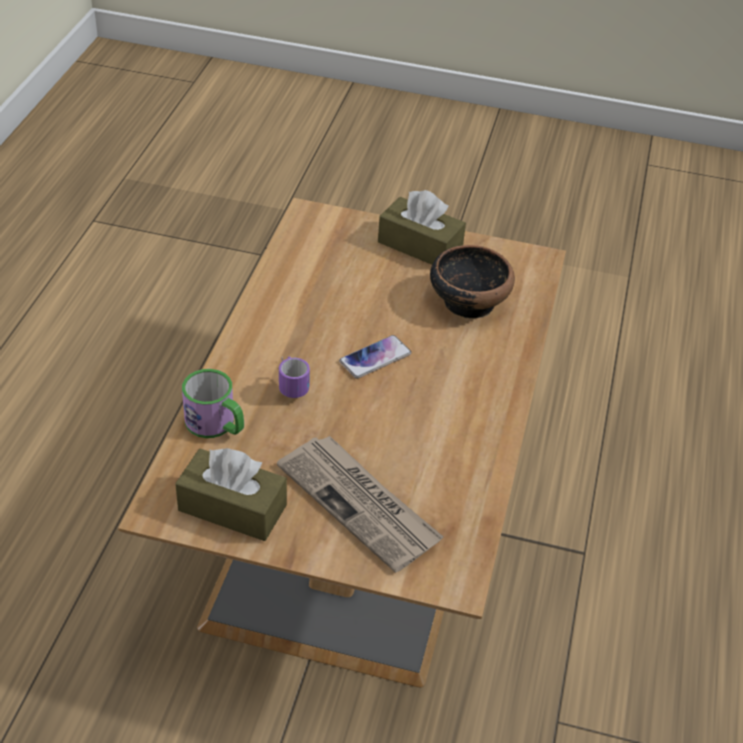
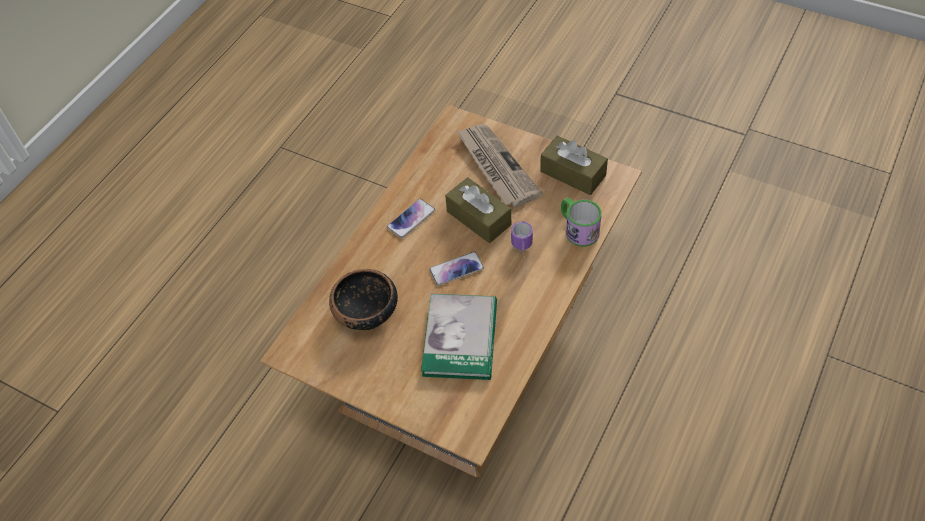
camera: 160 degrees left, 10 degrees up
(346, 289) = (460, 338): none -> book
(420, 245) = (383, 381): brown tissue box -> brown tissue box (479, 218)
(462, 412) = (411, 219): none -> phone

